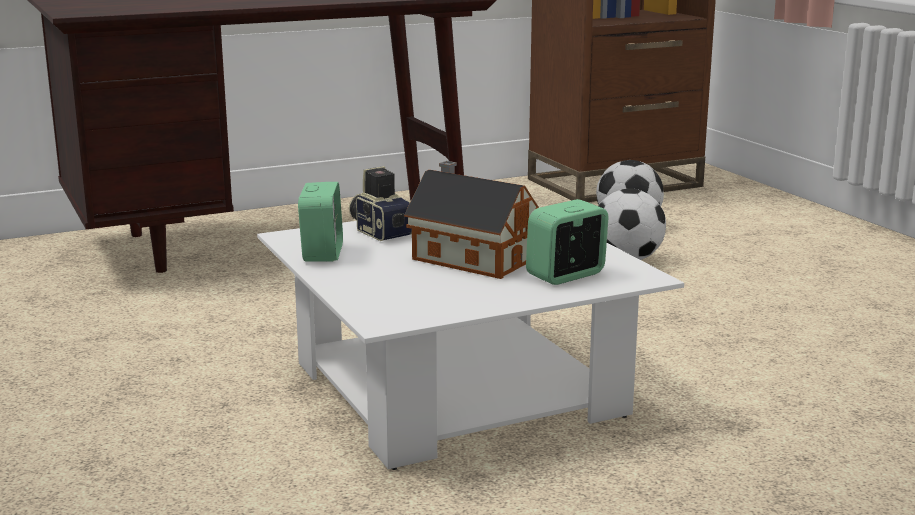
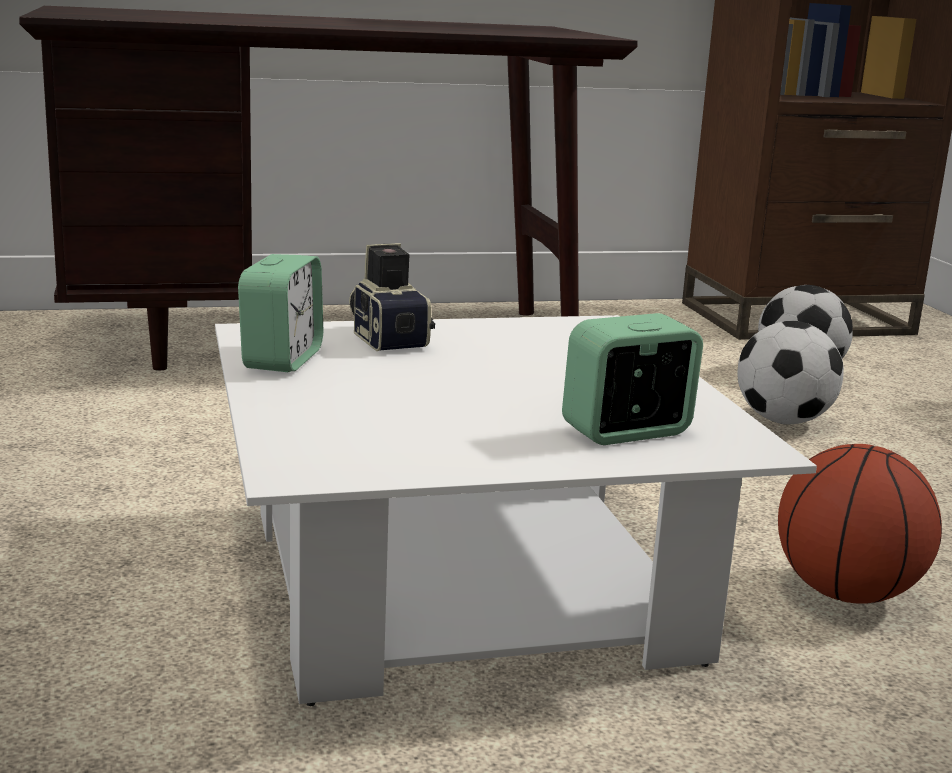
camera: 10 degrees right, 0 degrees up
(470, 258) = (493, 389): toy house -> none
(697, 365) = (845, 593): none -> basketball

